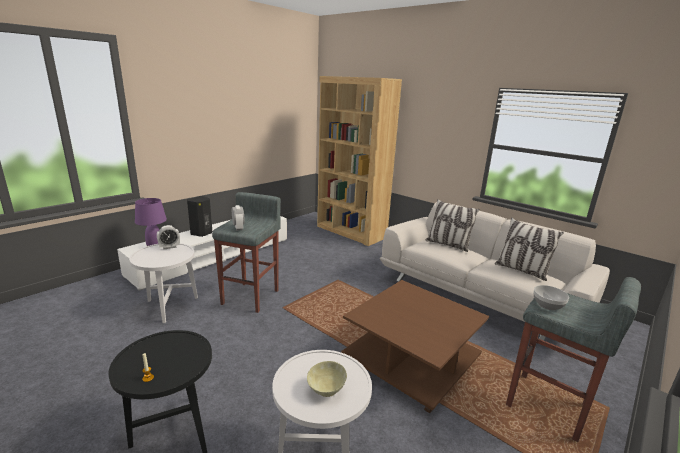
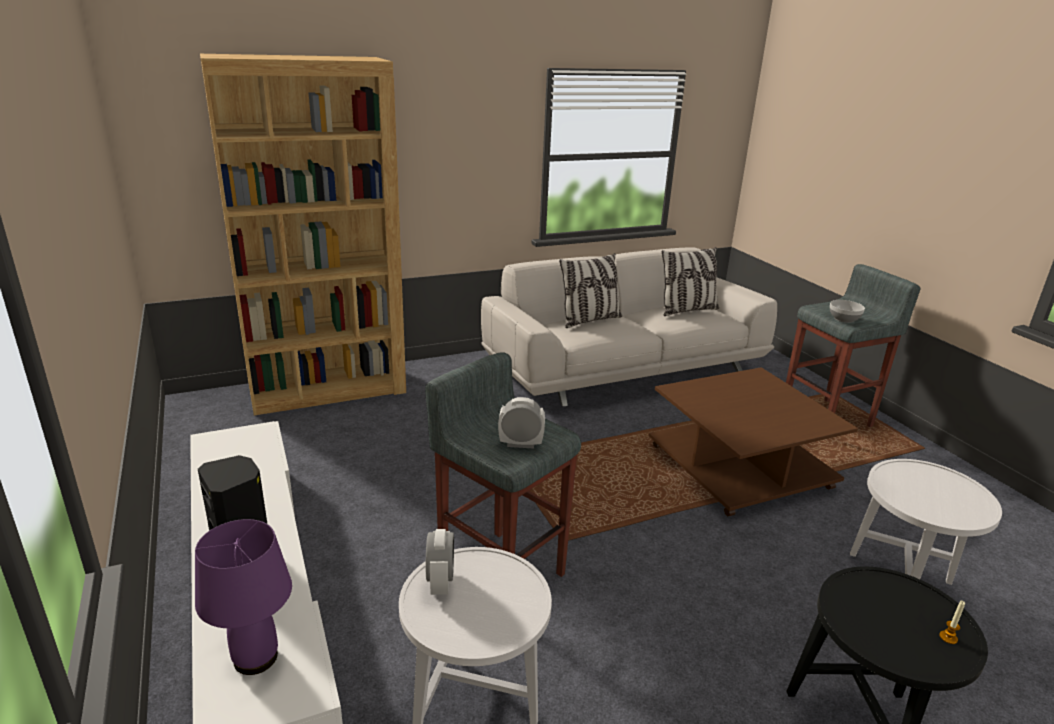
camera: 65 degrees left, 5 degrees up
(325, 390) = (945, 493): beige bowl -> none

